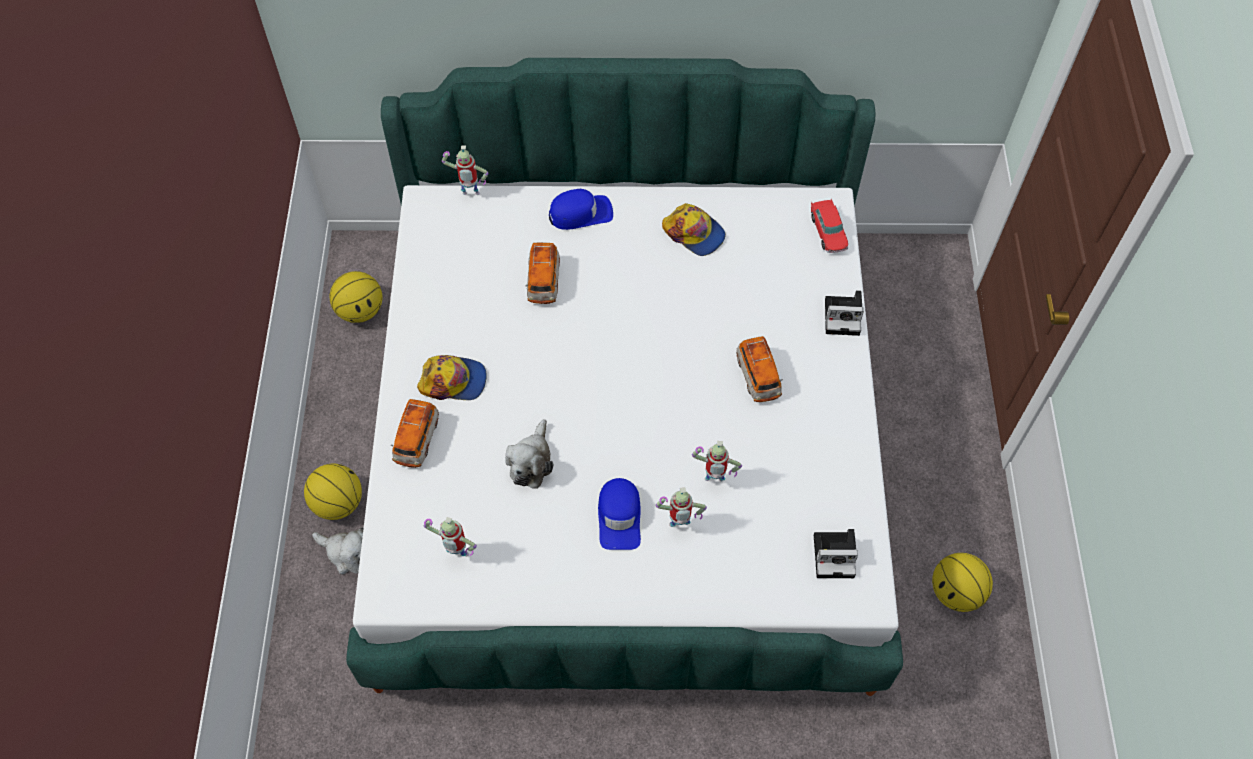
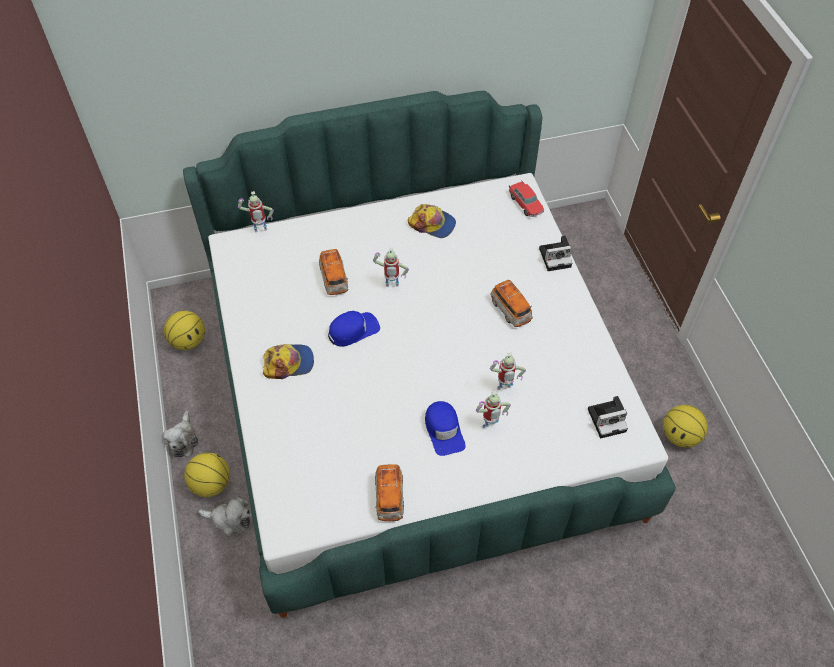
camera: 15 degrees left, 5 degrees down
(417, 440) = (274, 411): toy car -> toy car (389, 497)
(457, 555) = (331, 487): toy robot -> toy robot (391, 287)
(531, 461) = (365, 407): plush toy -> plush toy (183, 440)
(581, 213) = (346, 227): blue cap -> blue cap (353, 330)

